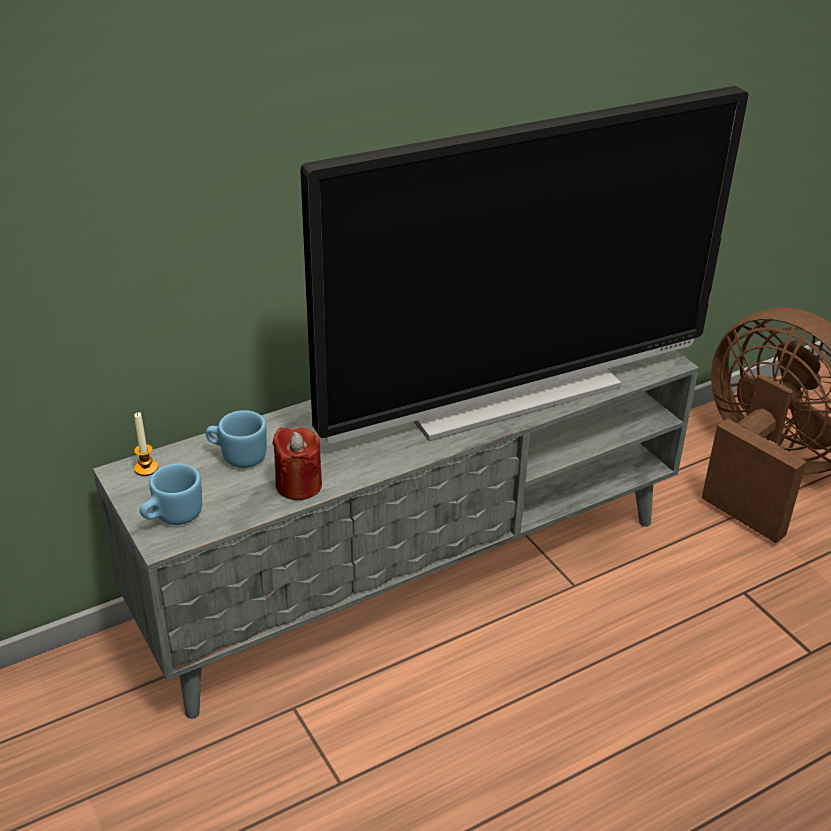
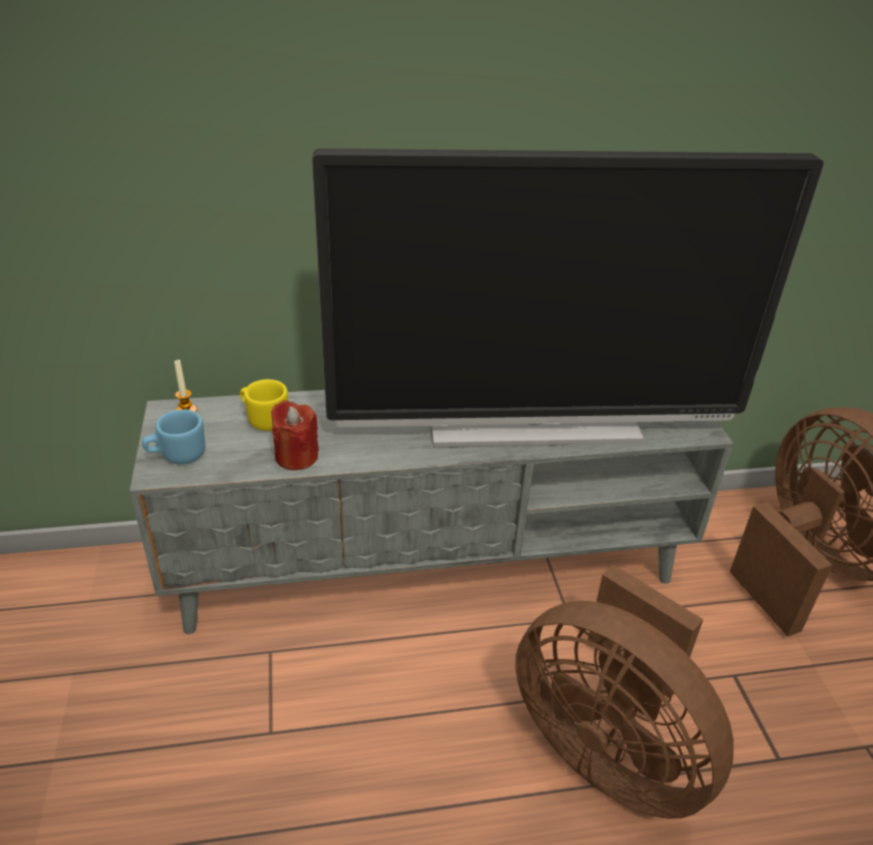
camera: 20 degrees right, 0 degrees up
(238, 456) = (264, 419): blue mug -> yellow mug
(664, 691) = (607, 747): none -> brown fan

